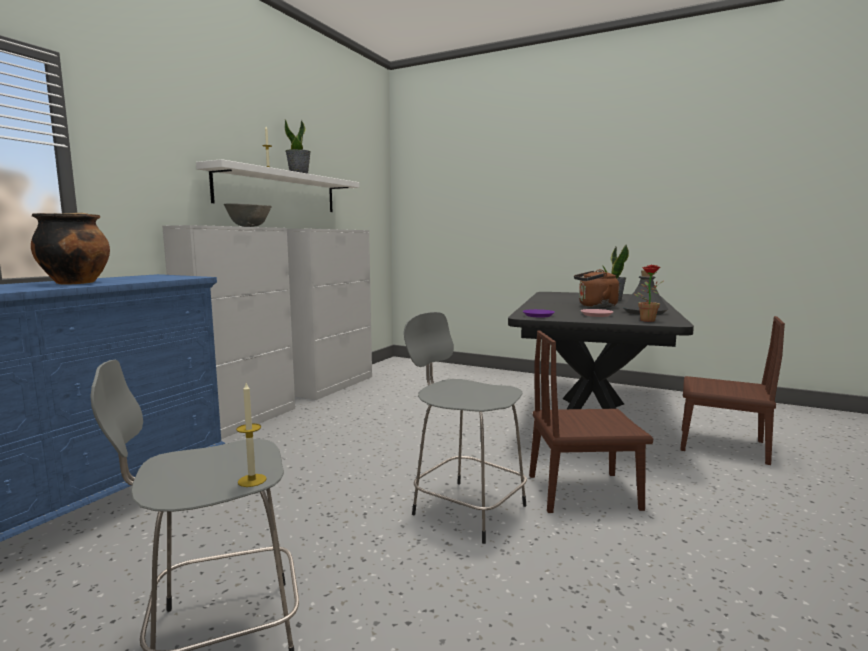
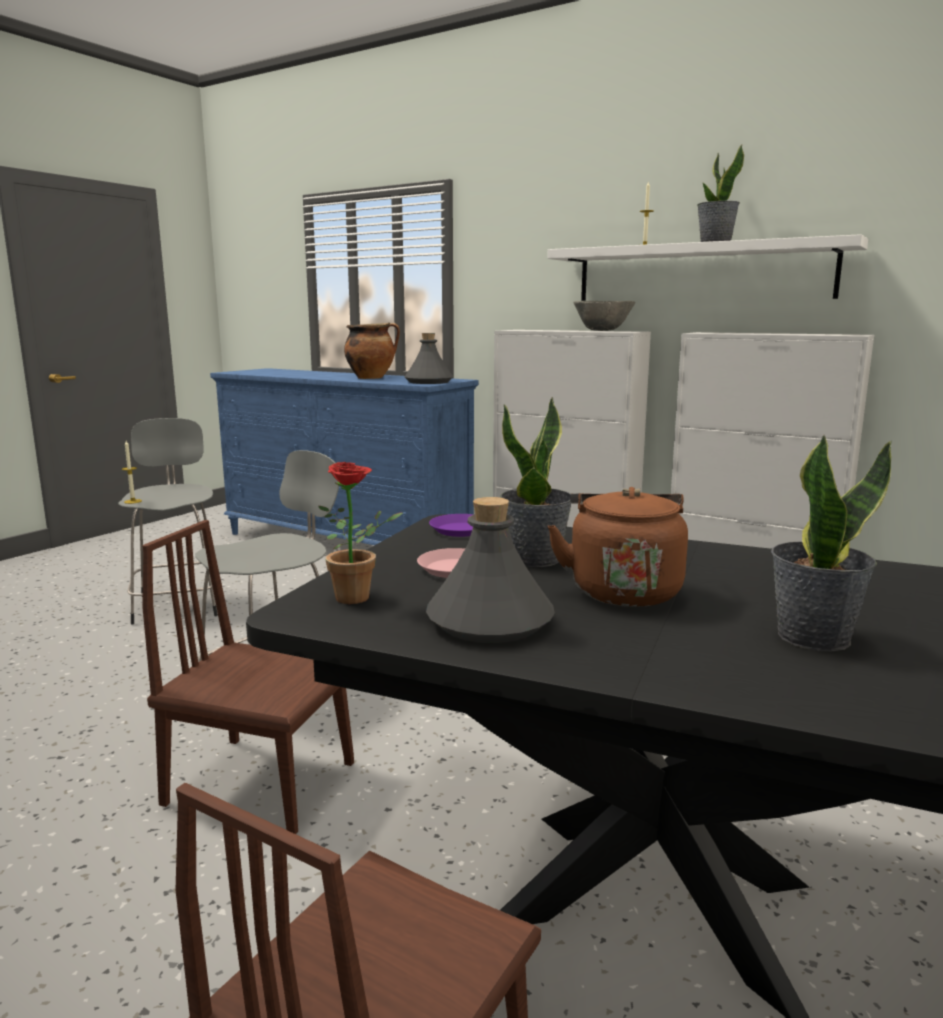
camera: 95 degrees right, 5 degrees up
(169, 277) = (429, 382): none -> grey bottle
(571, 310) = (535, 559): none -> potted plant
(583, 492) = (261, 783): brown chair -> brown chair turned 75 degrees counterclockwise

